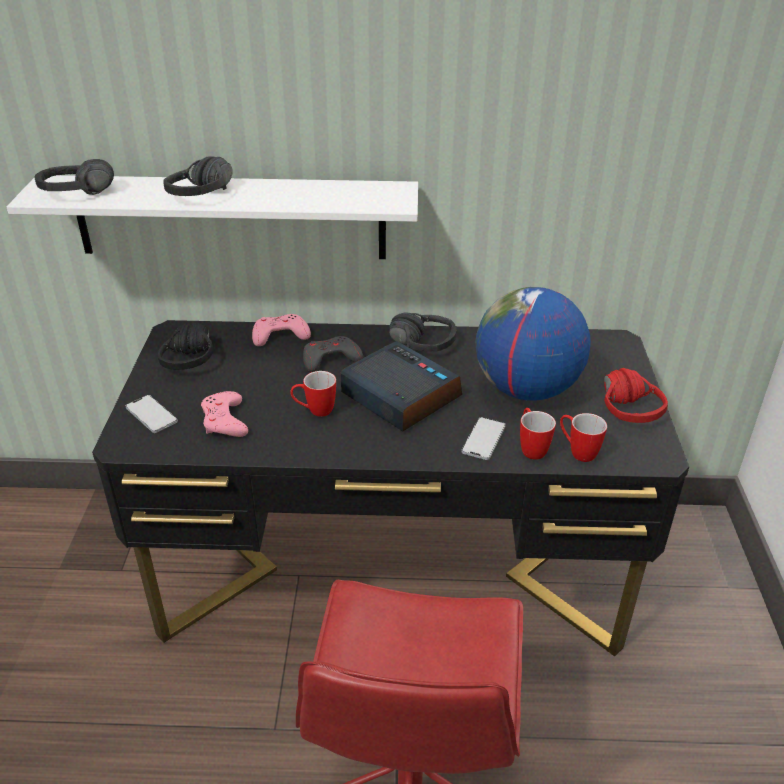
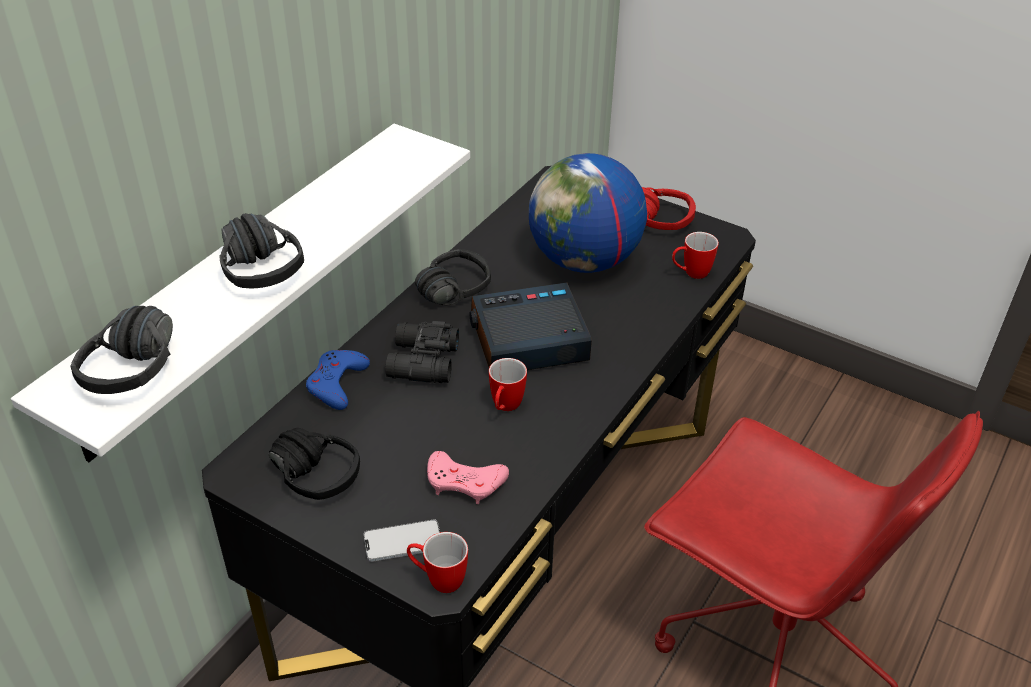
camera: 60 degrees left, 5 degrees up
(280, 335) = (337, 383): pink game controller -> blue game controller
(330, 359) = (421, 362): grey game controller -> black binoculars
(483, 439) = (635, 317): phone -> none
(531, 448) = (667, 296): mug -> mug (438, 579)

